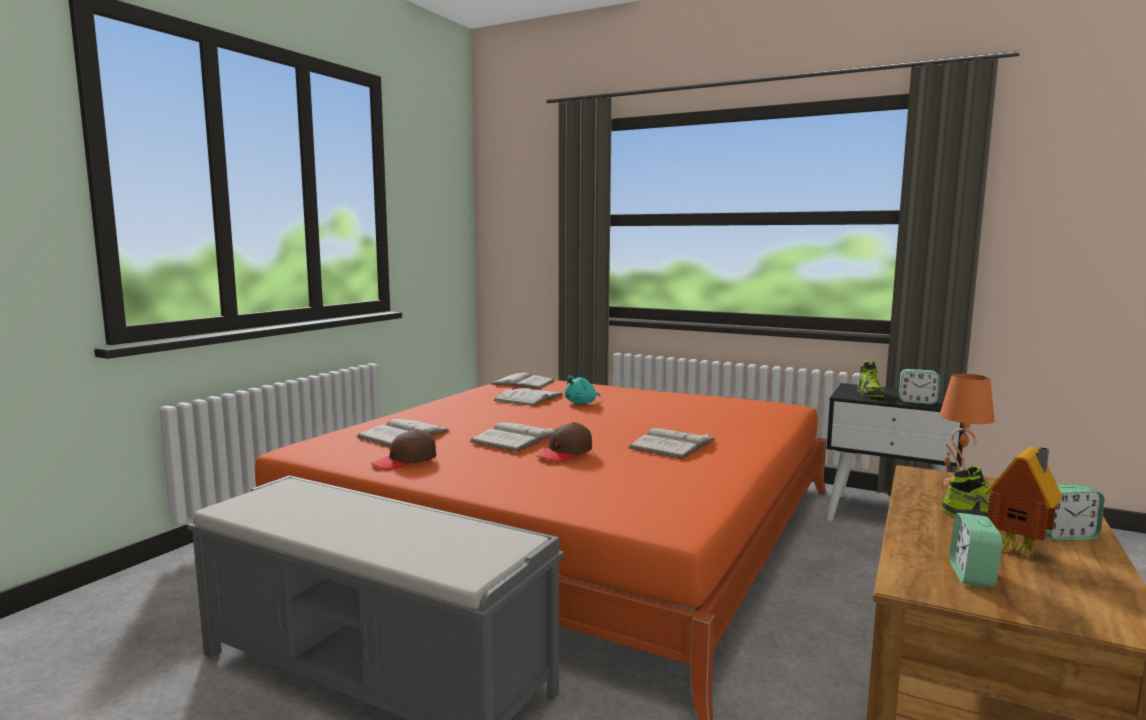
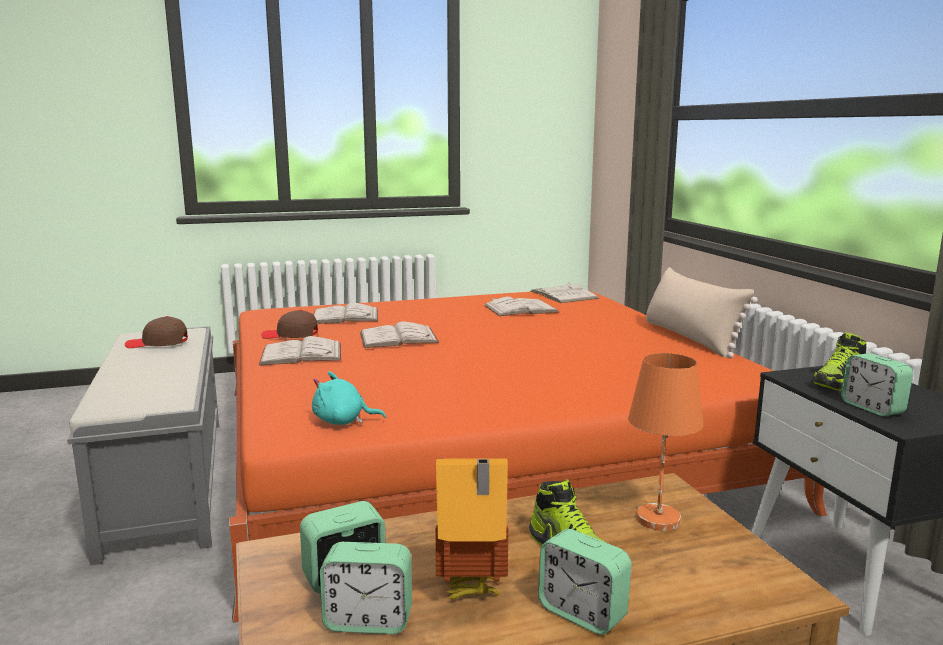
camera: 45 degrees right, 5 degrees up
(565, 453) = (395, 359): brown cap -> brown cap (157, 343)
(582, 403) = (551, 323): turquoise plush toy -> turquoise plush toy (343, 421)
(672, 444) = (503, 377): white book -> white book (301, 354)
(691, 394) = (690, 338): none -> beige pillow
(1040, 585) = (368, 621): none -> alarm clock

